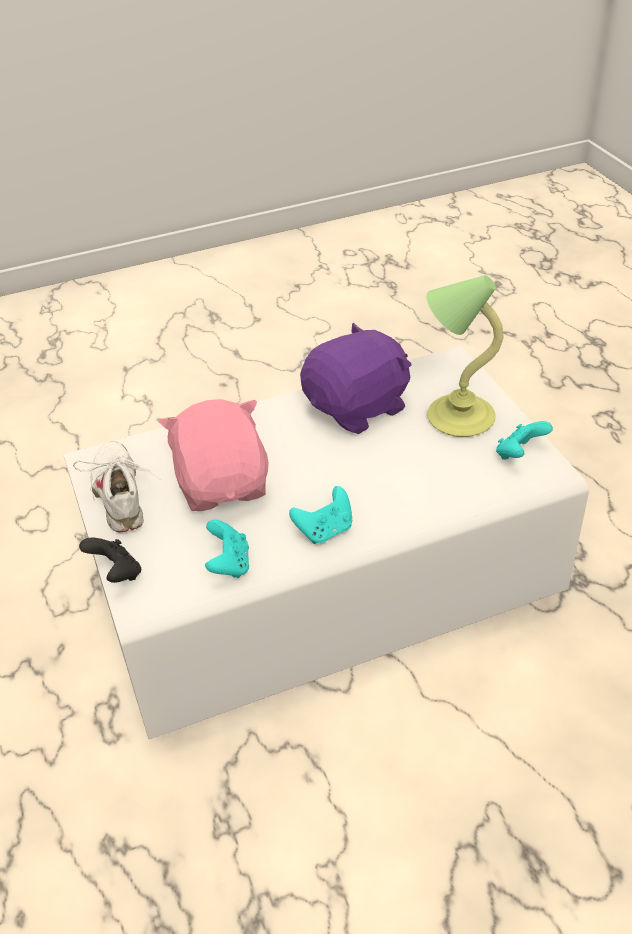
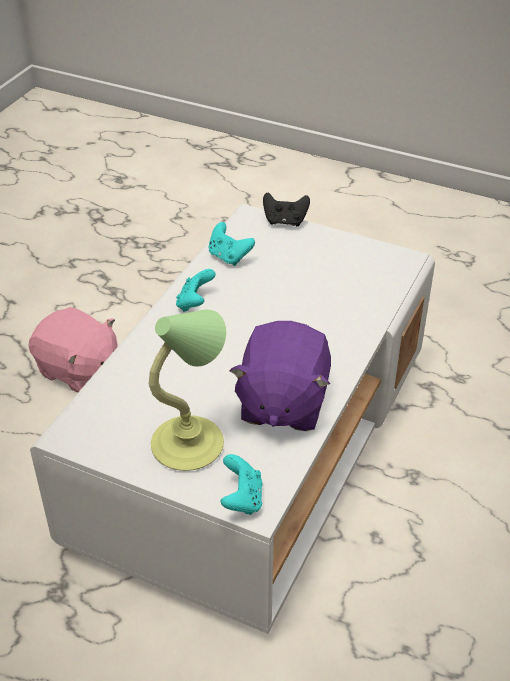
camera: 135 degrees right, 0 degrees up
(121, 495) = (351, 253): white shoe -> none
(223, 484) = (299, 293): pink plush toy -> pink plush toy (78, 370)
(519, 454) = (107, 437): turquoise game controller -> turquoise game controller (242, 499)

